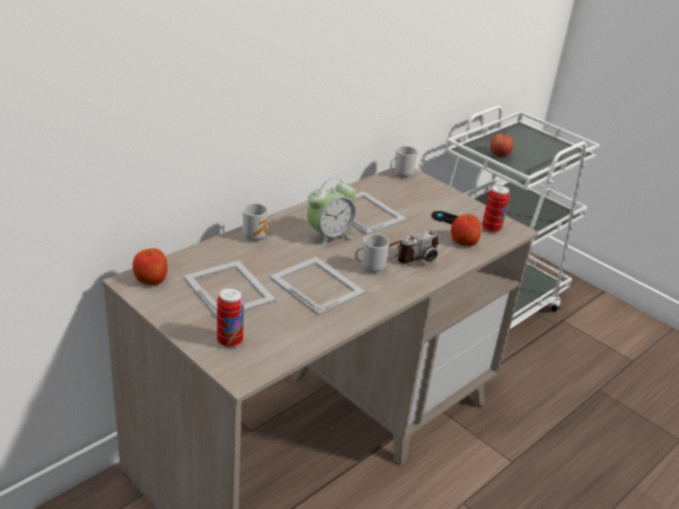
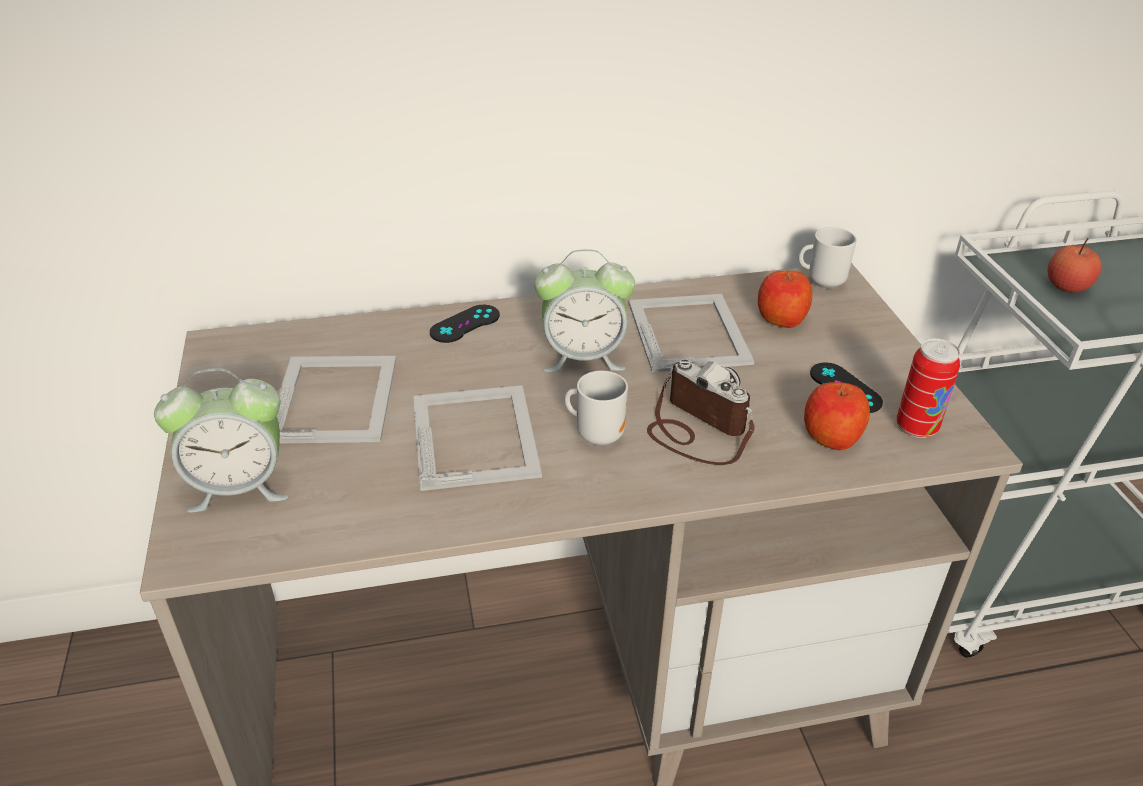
camera: 35 degrees right, 5 degrees up
(151, 279) = (246, 349): apple -> apple (781, 318)
(229, 341) = (239, 487): can -> alarm clock
(255, 236) = (465, 324): mug -> black game controller
(409, 253) = (697, 428): camera -> camera turned 135 degrees counterclockwise

